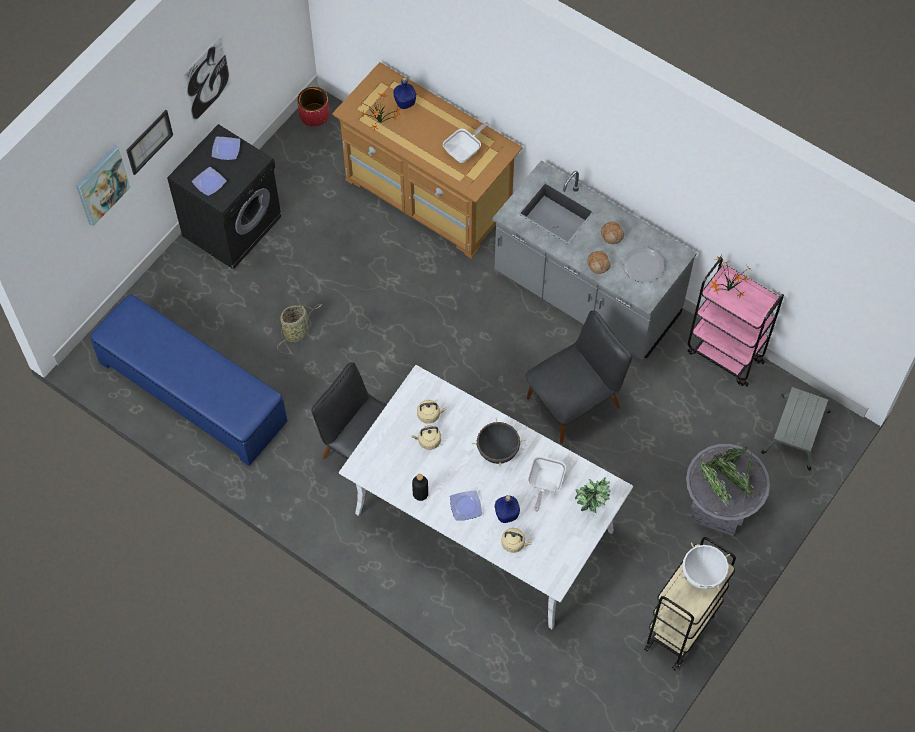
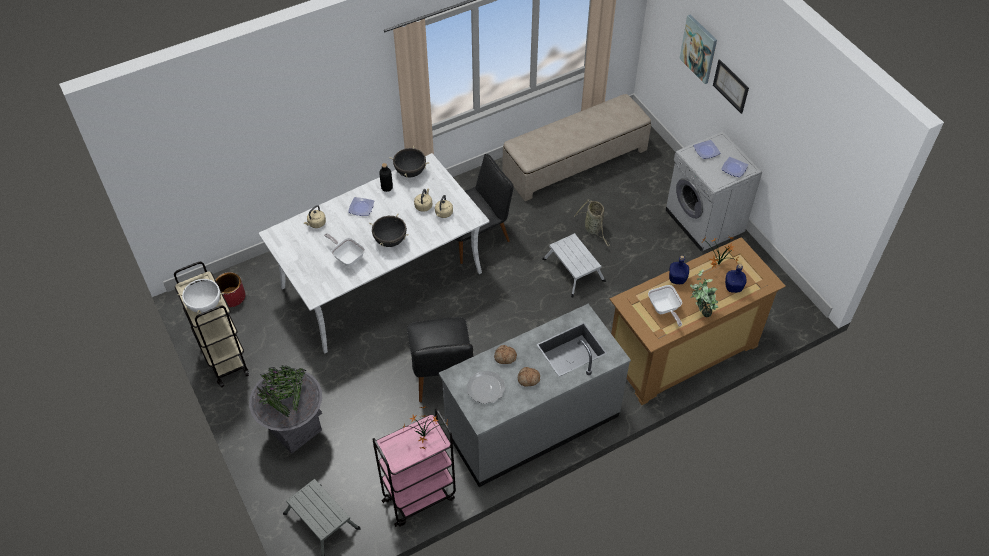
camera: 115 degrees right, 10 degrees down
(191, 391) = (575, 160): blue bench -> beige bench
(207, 79) = (777, 129): picture -> none
(234, 227) = (703, 222): black washing machine -> white washing machine
(314, 114) = (796, 304): red planter -> red planter (232, 297)
(369, 330) = (574, 270): none -> white step ladder
(382, 480) = (410, 172): none -> black cooking pot
(506, 514) = (340, 227): blue bottle -> blue bottle (677, 279)
(590, 509) = (310, 276): potted plant -> potted plant (700, 312)

